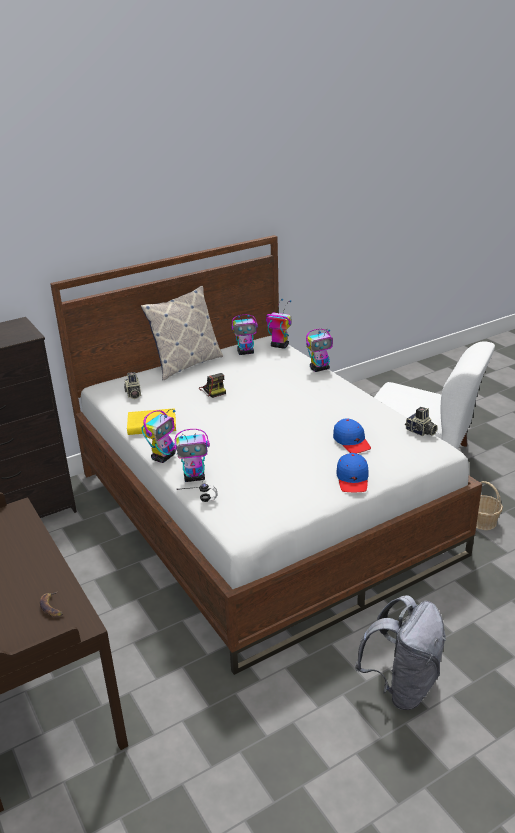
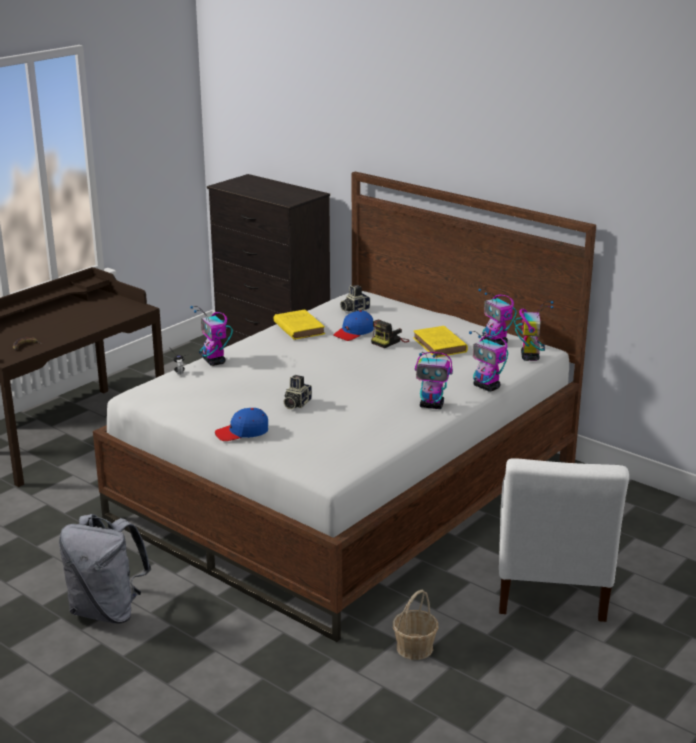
camera: 70 degrees right, 5 degrees down
(163, 457) = (243, 343): toy robot -> toy robot (432, 405)
(186, 364) = (439, 319): pillow -> none
(237, 372) = (440, 346): none -> yellow book
(351, 442) = (318, 424): blue cap -> blue cap (354, 332)
(420, 432) = (364, 460): camera -> camera (296, 404)

